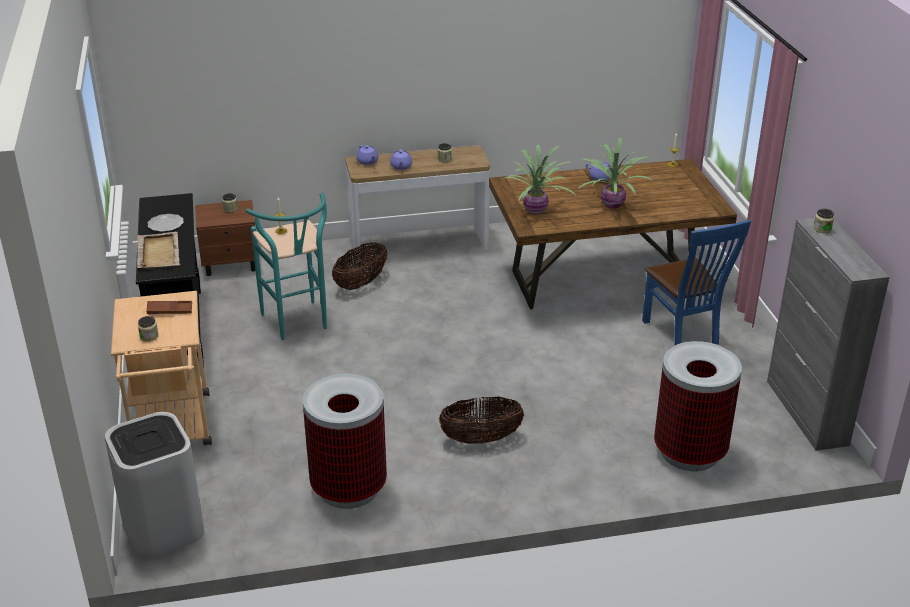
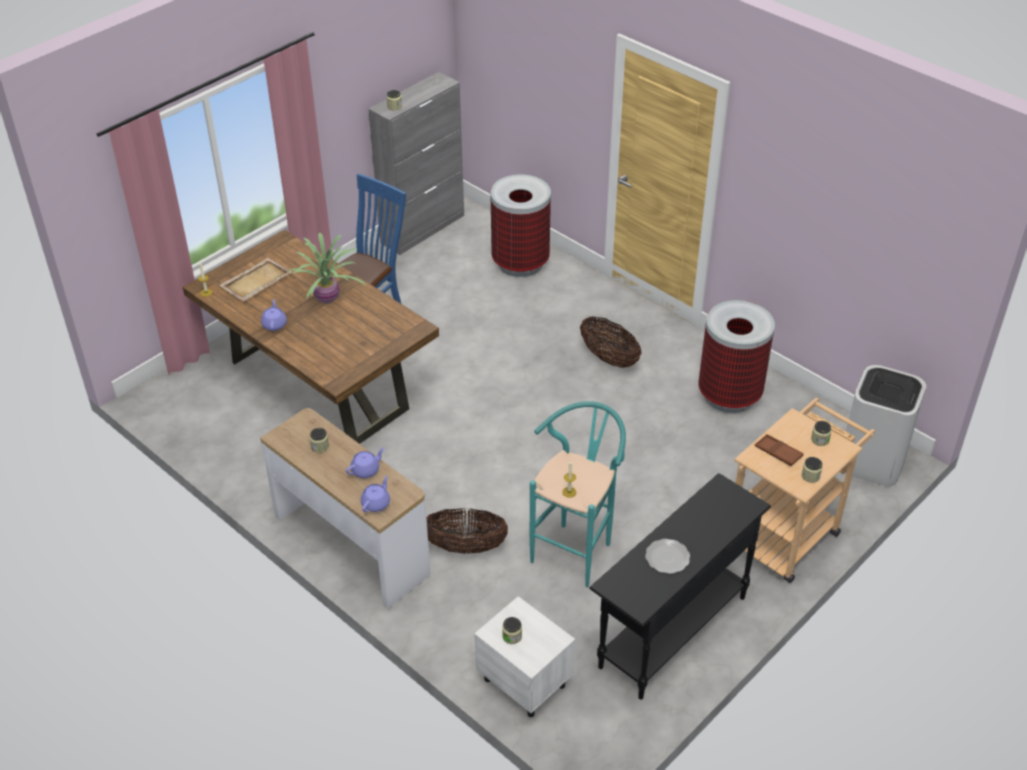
camera: 125 degrees left, 10 degrees up
(128, 312) = (810, 476): none -> jar
(158, 252) = (715, 524): beige tray -> beige tray (255, 281)
(231, 263) = (523, 681): brown nightstand -> white nightstand
(536, 211) = (381, 336): potted plant -> none

